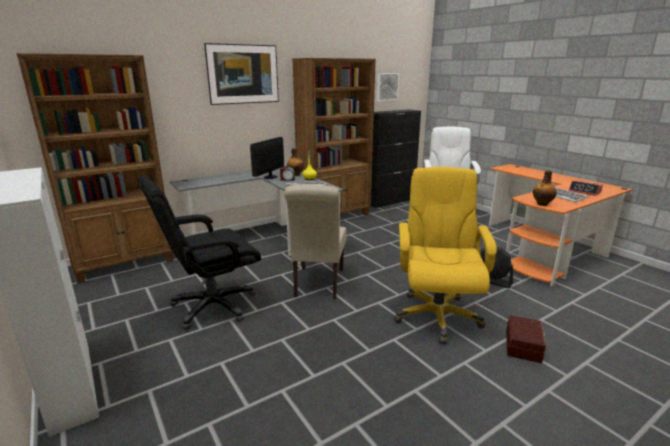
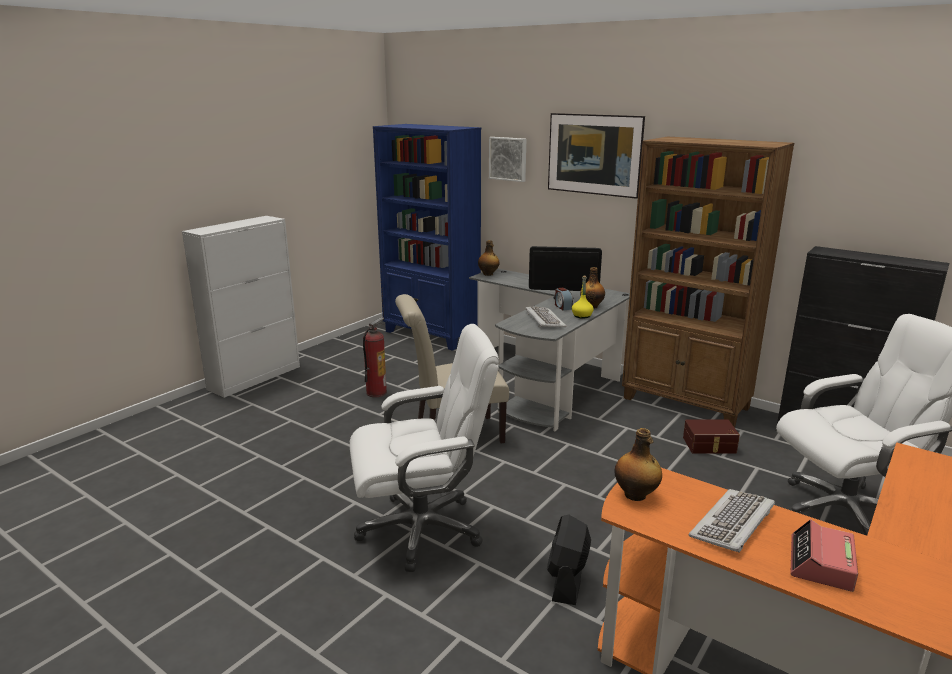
camera: 70 degrees right, 0 degrees up
(125, 263) = (431, 335): brown bookcase -> blue bookcase
(183, 184) = (488, 274): none -> bottle
(212, 306) = (376, 392): black office chair -> fire extinguisher
(386, 87) = (886, 203): picture -> picture (508, 158)
(436, 315) = (422, 529): yellow office chair -> white office chair
(524, 346) = (374, 613): brown storage box -> brown storage box (709, 445)

